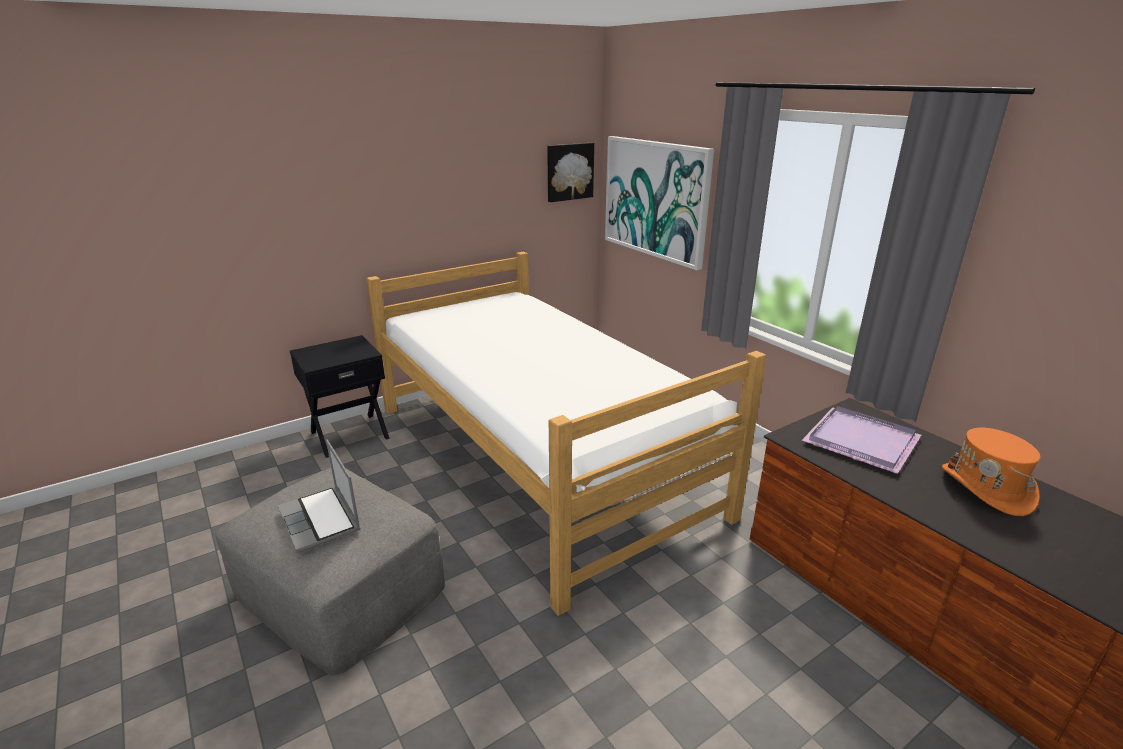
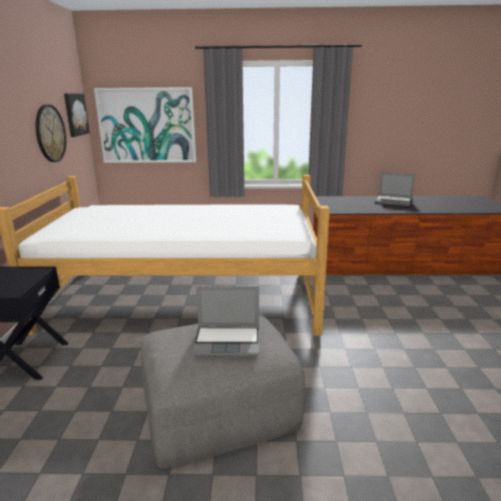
camera: 55 degrees left, 5 degrees down
(501, 197) = (50, 133): none -> wall clock
(863, 441) = (347, 203): purple tray -> none
(986, 488) = (393, 201): orange hat -> laptop

